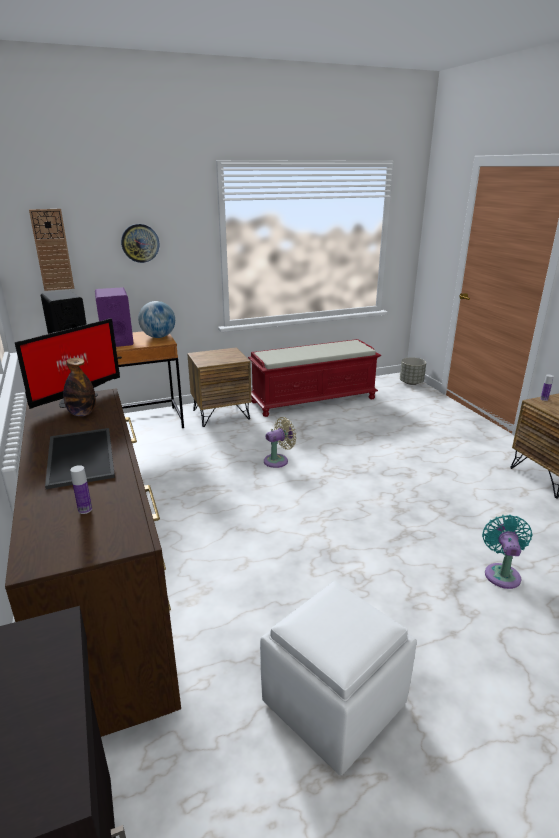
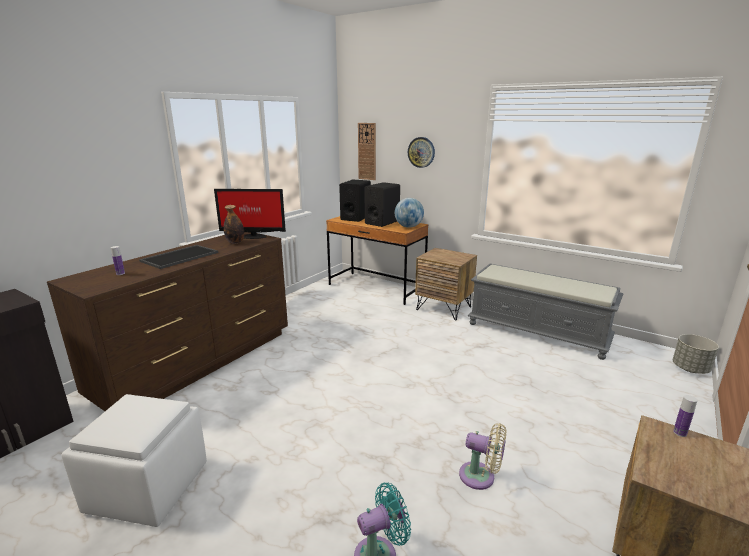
camera: 55 degrees right, 5 degrees down
(117, 340) = (382, 222): purple speaker -> black speaker
(278, 460) = (414, 354): beige fan -> beige fan (480, 477)
(313, 399) = (538, 332): red bench -> grey bench

